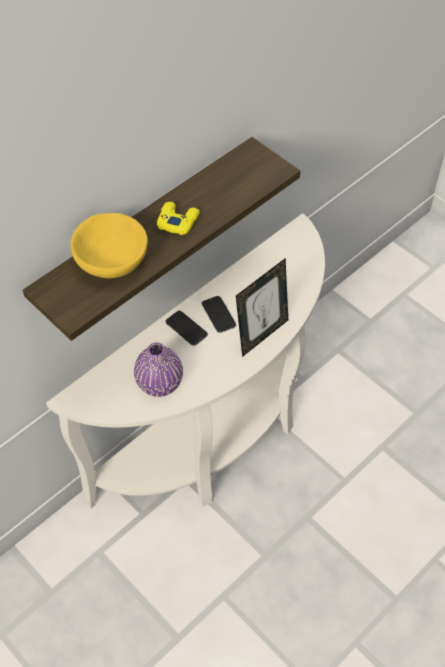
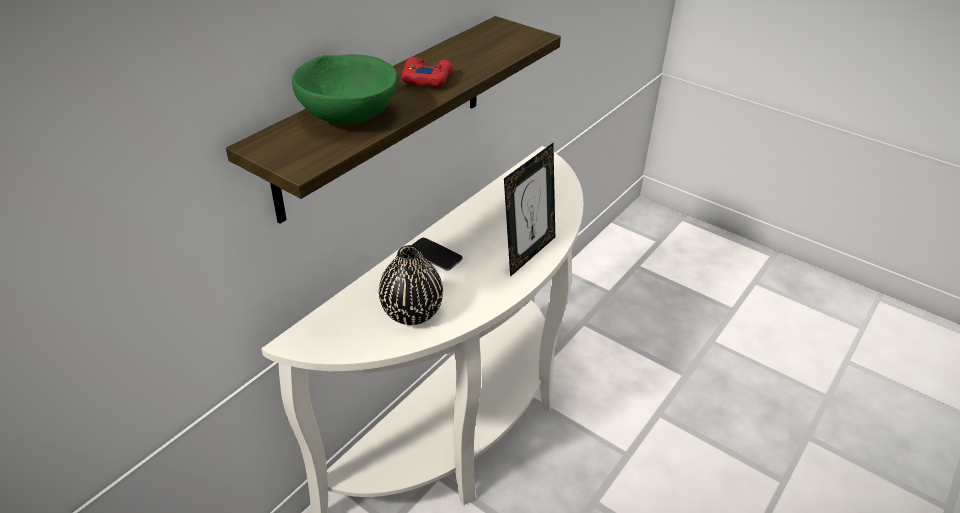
camera: 10 degrees left, 15 degrees down
(112, 262) = (349, 116): yellow bowl -> green bowl
(159, 383) = (412, 313): purple vase -> black vase
(177, 221) = (426, 78): yellow game controller -> red game controller
(218, 315) = (471, 239): phone -> none

